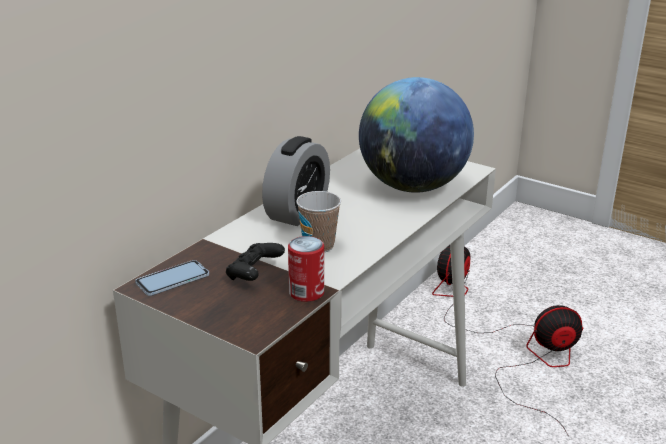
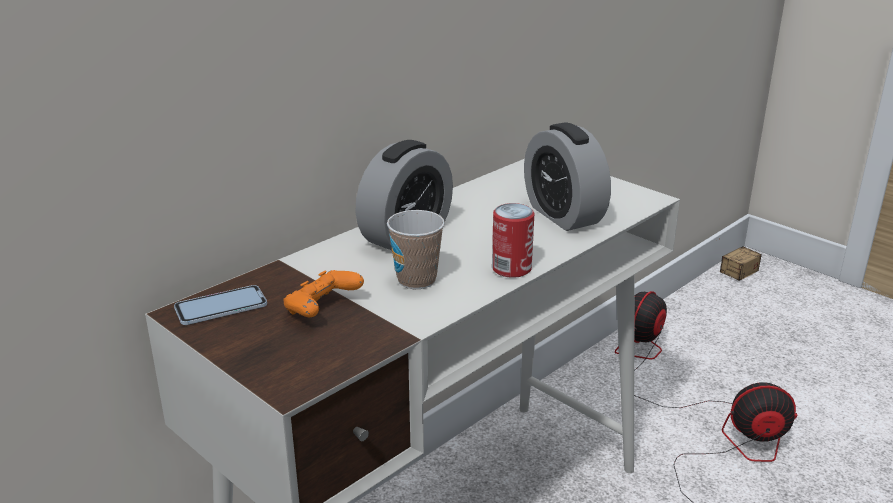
camera: 10 degrees right, 0 degrees up
(254, 274) = (322, 309): black game controller -> orange game controller
(306, 293) = (378, 339): can -> can (511, 268)
(413, 187) = (563, 215): globe -> alarm clock
(505, 229) = (725, 279): none -> storage box

